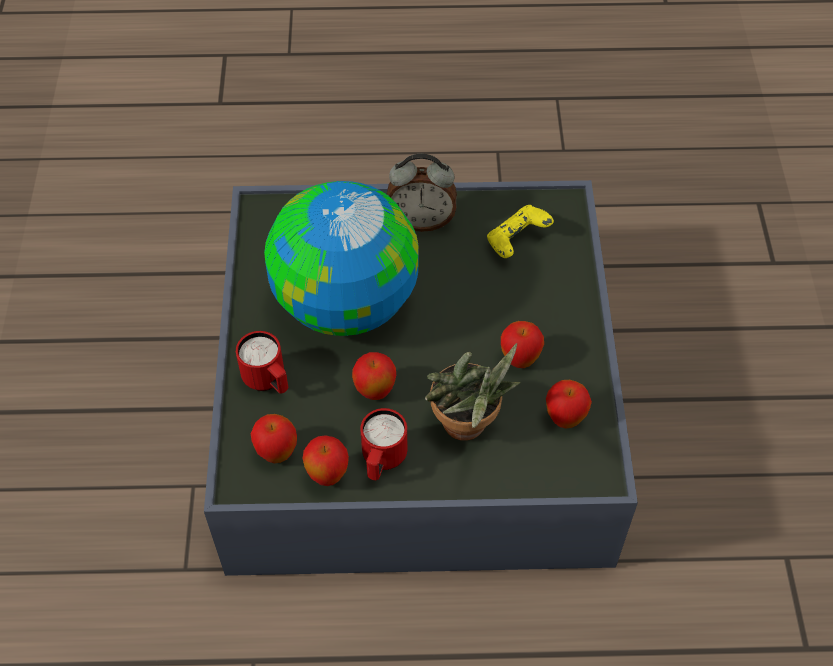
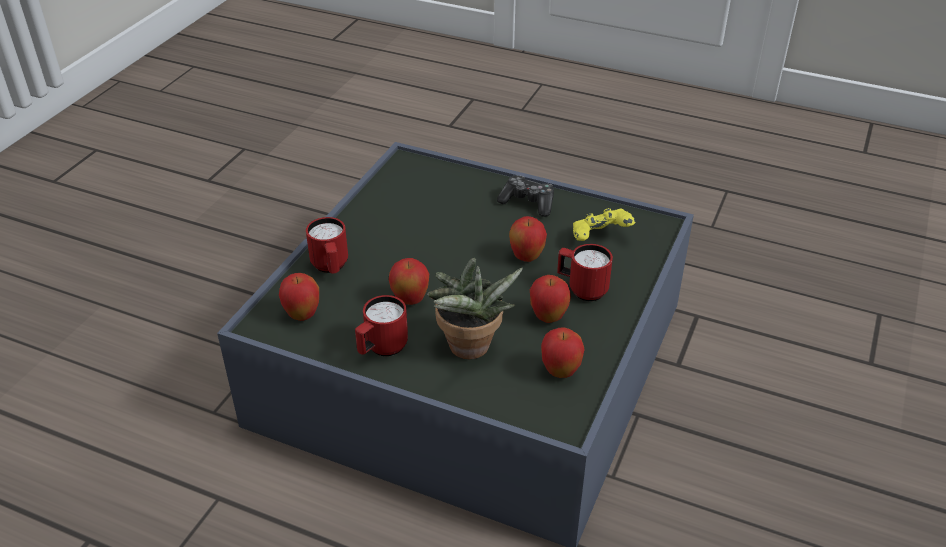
camera: 25 degrees right, 15 degrees down
(327, 475) = (329, 342): apple -> apple (526, 257)
(344, 304) = (427, 237): globe -> none
(421, 221) = (528, 202): alarm clock -> game controller
(533, 313) = (582, 289): none -> red mug

